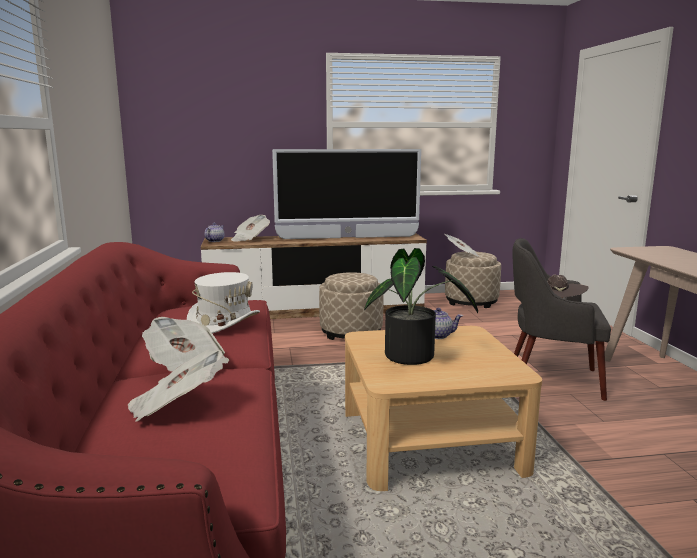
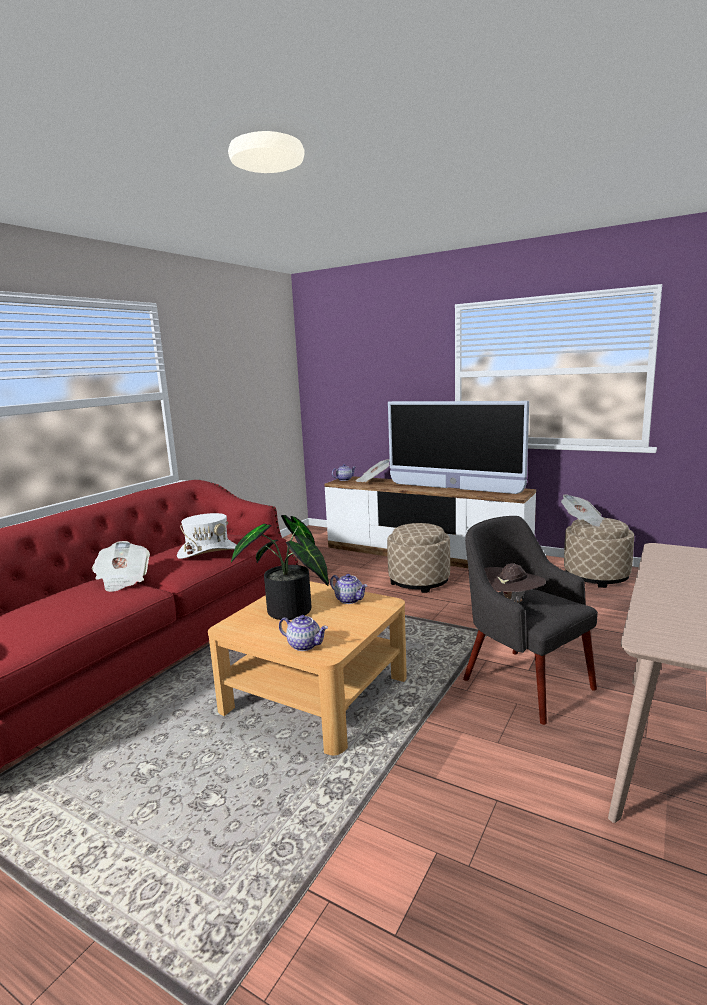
camera: 40 degrees right, 0 degrees up
(174, 407) = (67, 602): newspaper -> none
(488, 375) = (305, 645): none -> teapot

